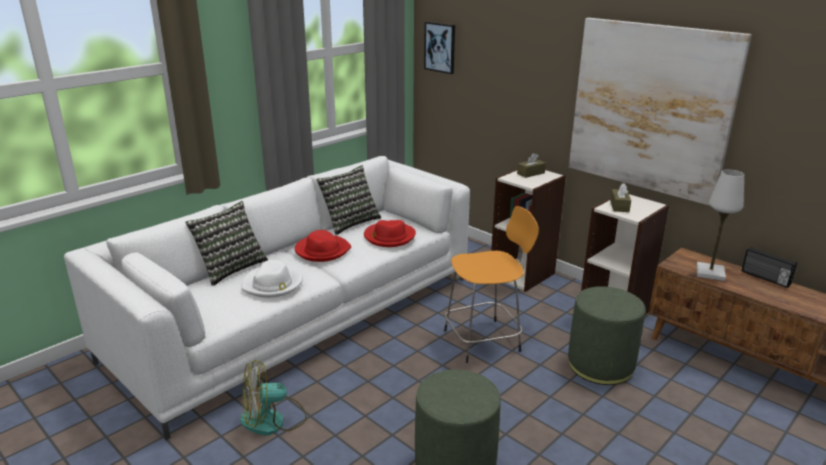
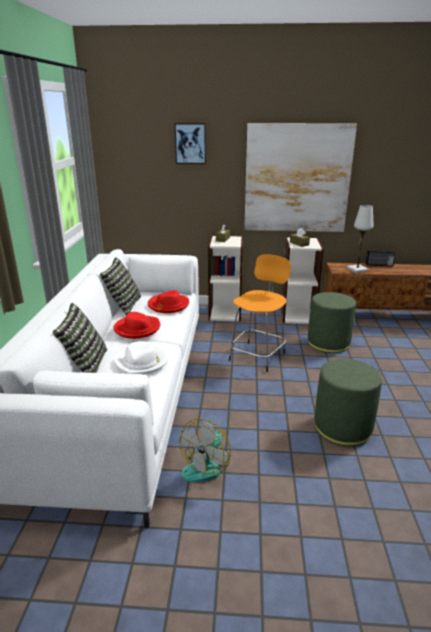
camera: 40 degrees left, 0 degrees up
(440, 47) = (117, 159): picture -> picture (190, 143)

